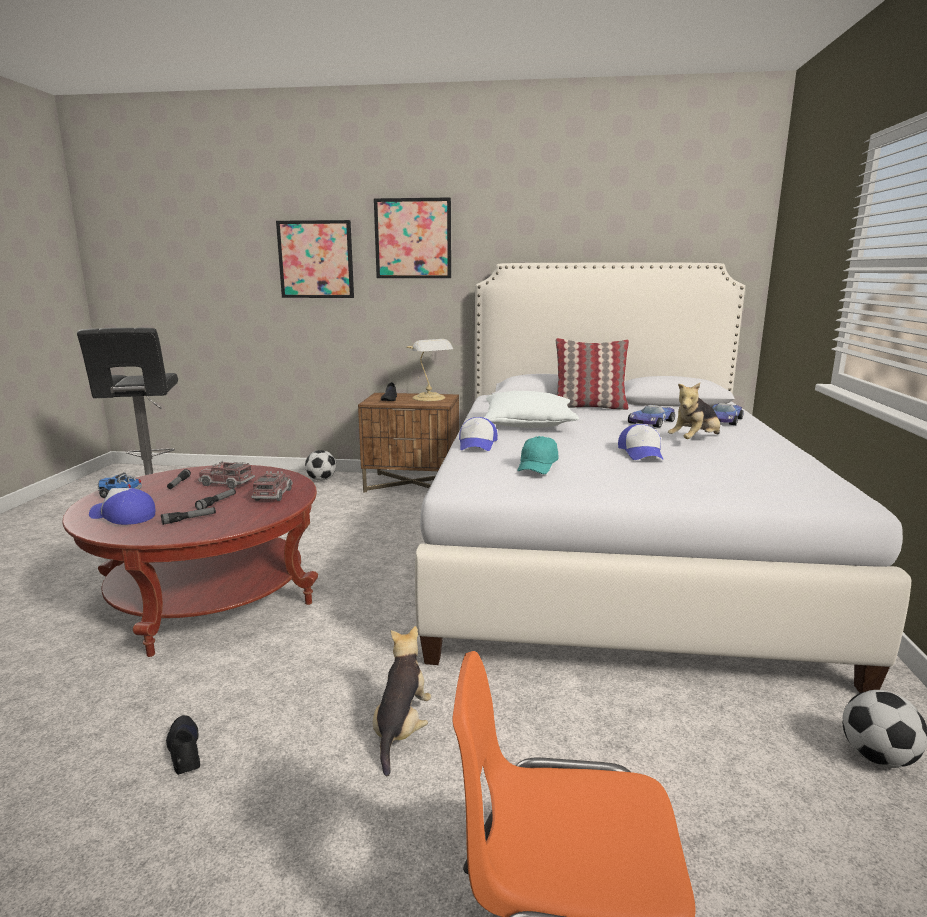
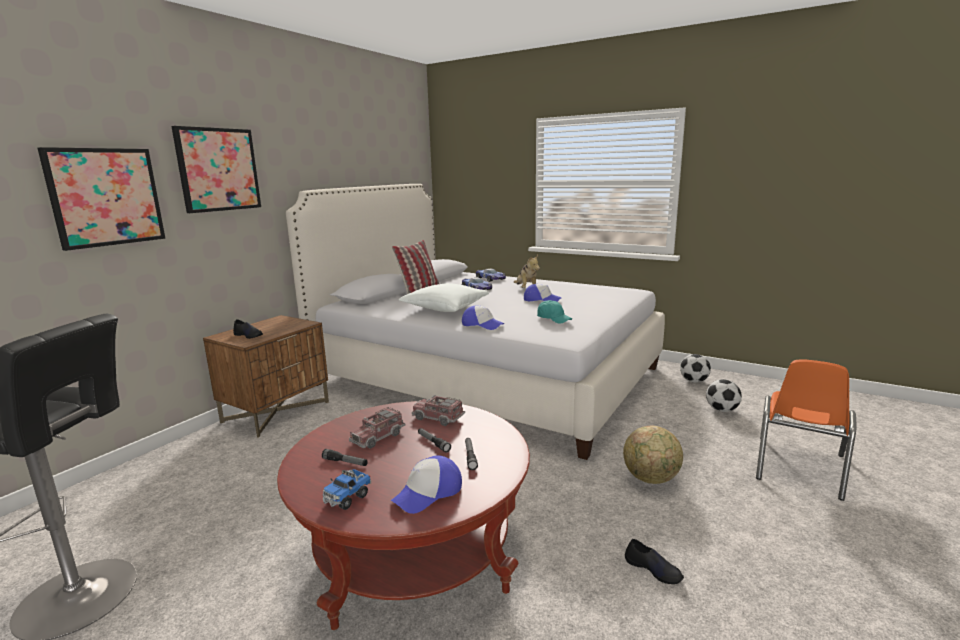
camera: 65 degrees left, 0 degrees up
(184, 750) = (653, 569): black shoe -> black shoe turned 135 degrees counterclockwise
(321, 480) = (181, 455): football -> football (722, 410)
(401, 729) = (651, 479): plush toy -> globe
(430, 398) = (276, 323): table lamp -> none

